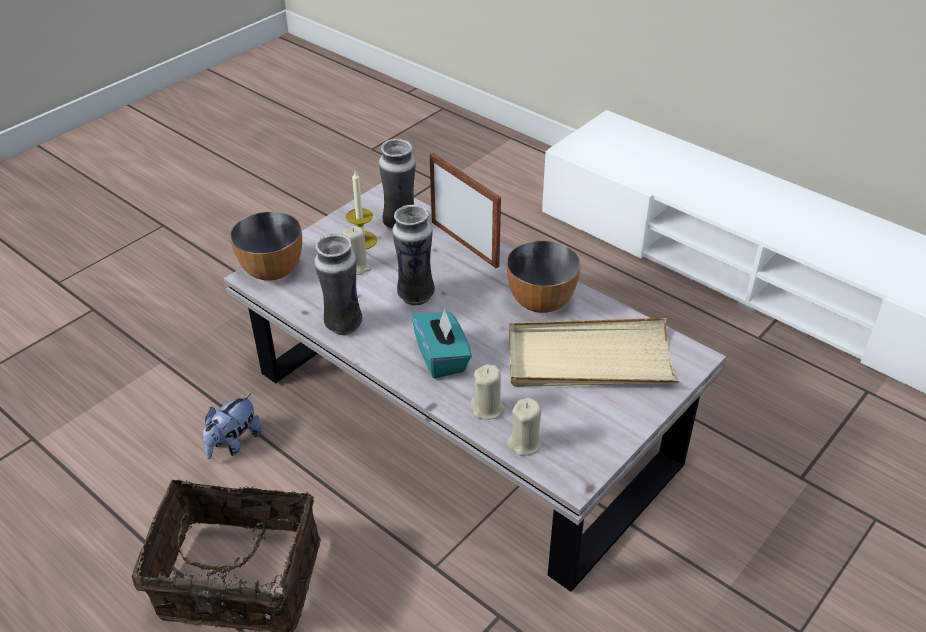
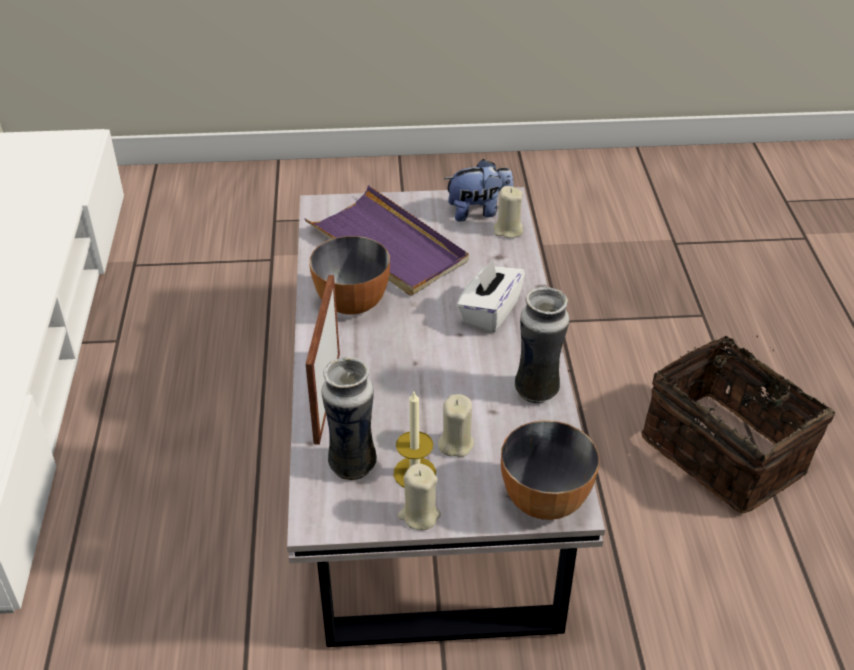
camera: 135 degrees left, 0 degrees up
(234, 443) = (650, 576): plush toy -> plush toy (478, 211)
(415, 295) = (440, 377): vase -> none
(442, 357) = (489, 312): turquoise tissue box -> white tissue box
(487, 408) = (504, 261): beige candle -> beige candle (419, 515)
(589, 359) = (388, 246): beige tray -> purple tray

